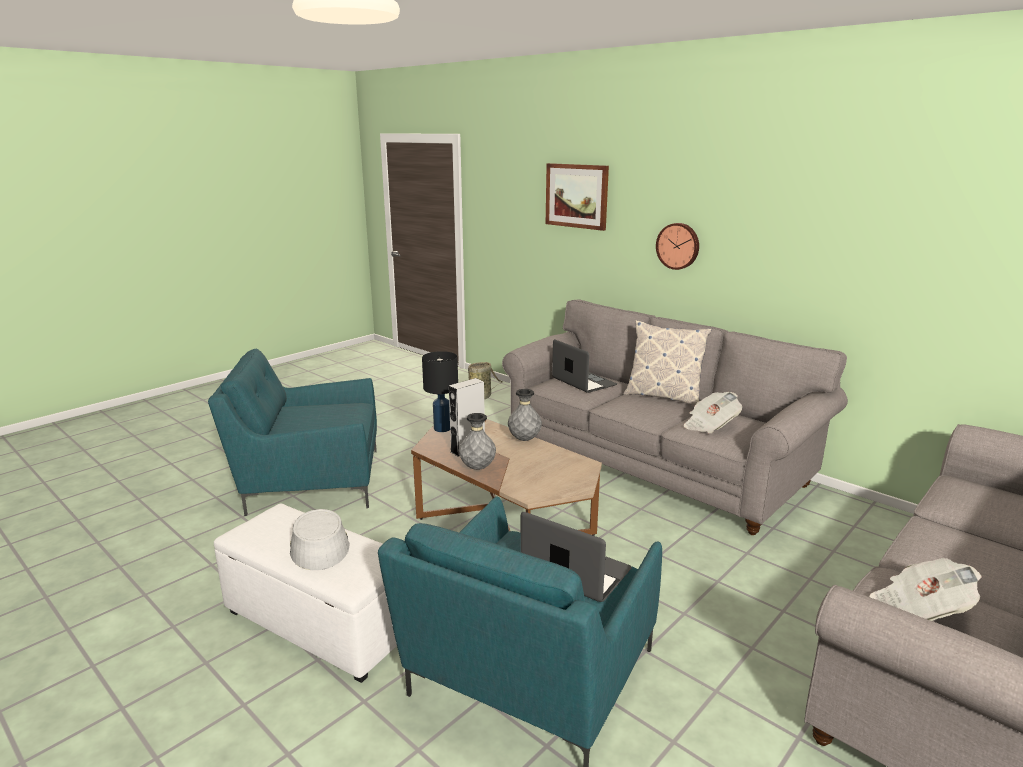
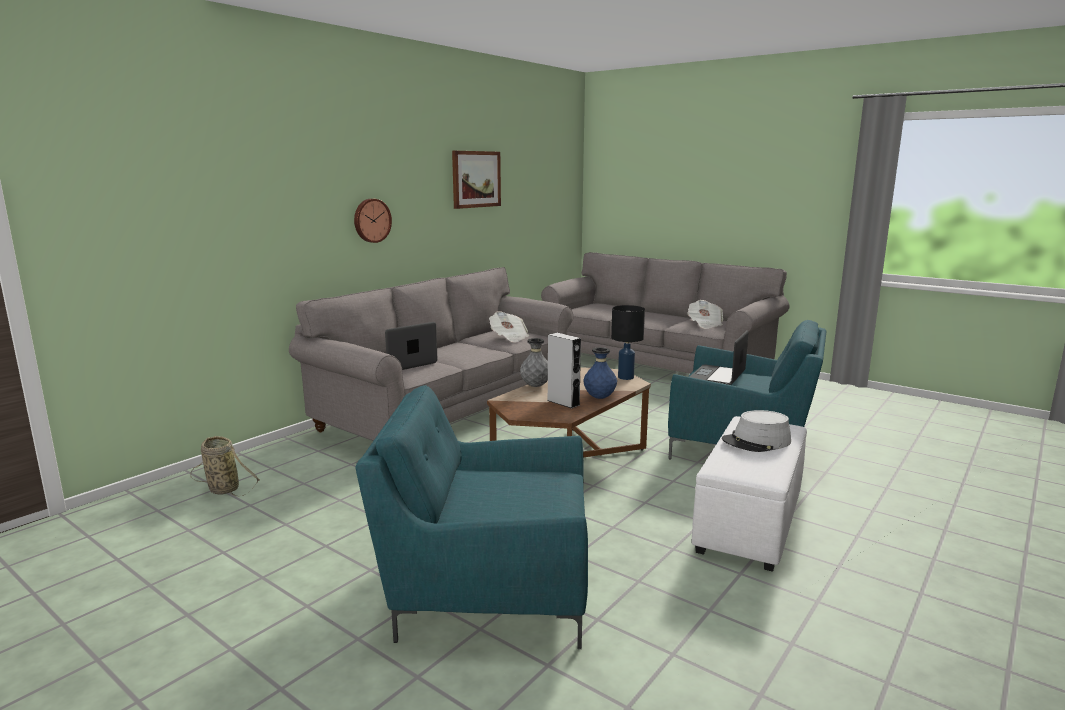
camera: 95 degrees left, 5 degrees down
(309, 480) = (486, 584): turquoise armchair -> turquoise armchair turned 105 degrees clockwise
(442, 429) = (517, 414): black table lamp -> black table lamp (626, 377)
(477, 468) = (599, 398): grey vase -> blue vase
(577, 196) = (254, 183): picture -> picture (476, 179)
(663, 396) = (440, 347): pillow -> none

